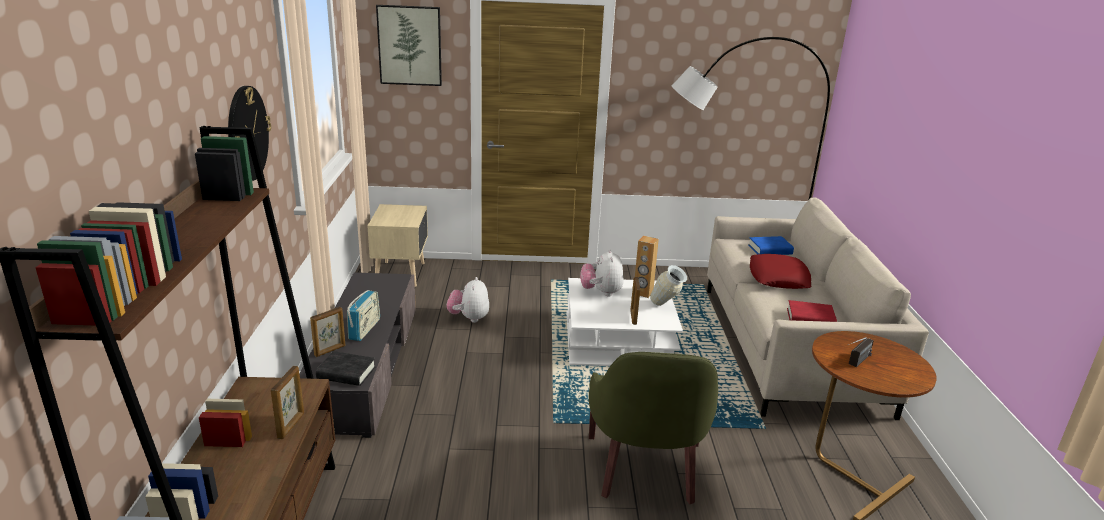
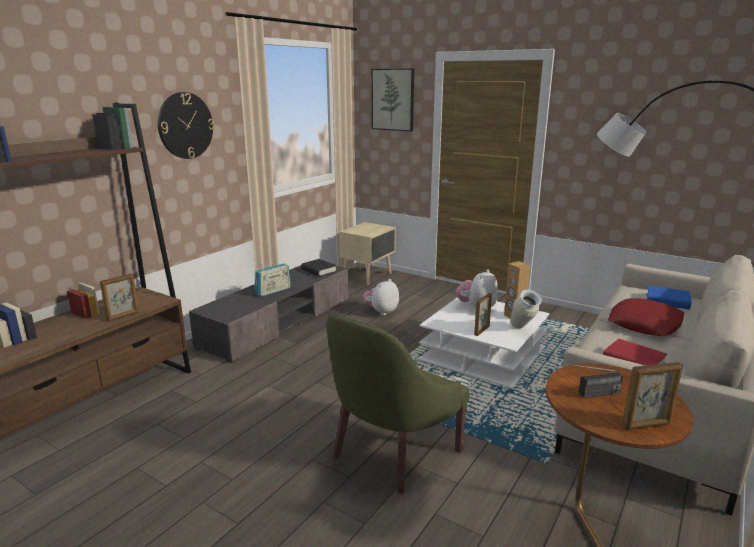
camera: 35 degrees right, 5 degrees down
(330, 351) = (237, 297): picture frame -> picture frame (646, 425)
(346, 373) = (228, 311): black book -> black book (319, 270)

